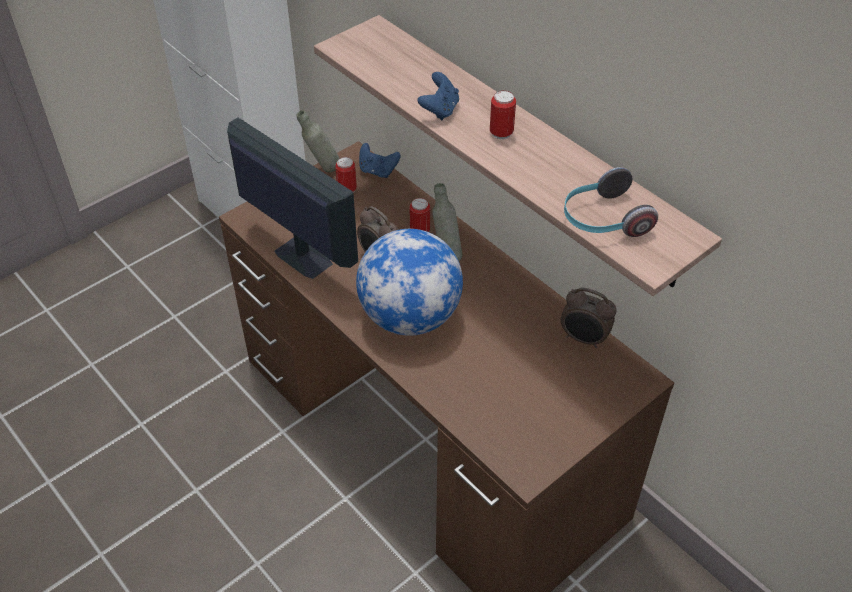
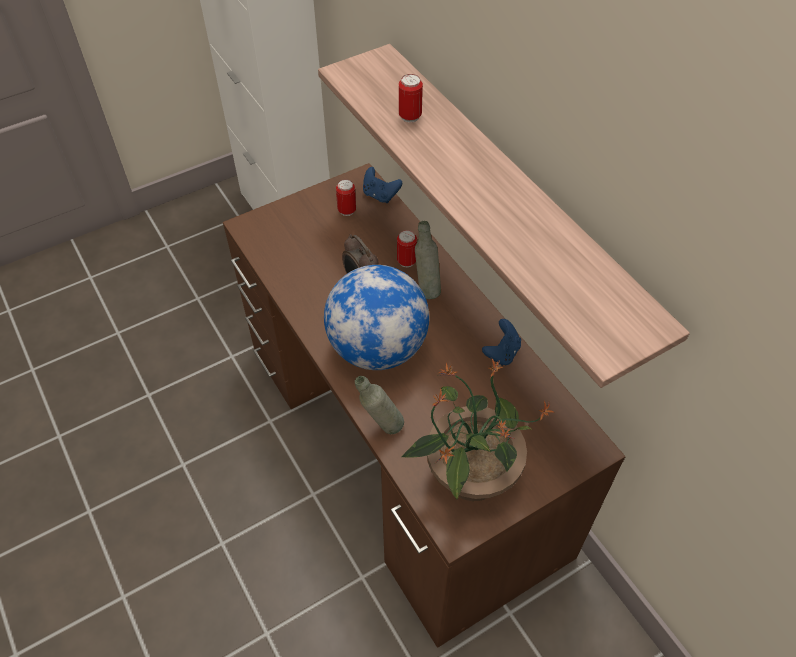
camera: 10 degrees right, 5 degrees up
(302, 256) = (289, 272): monitor -> none
(322, 170) = (328, 187): grey bottle -> grey bottle (381, 427)
(440, 110) = (424, 151): blue game controller -> blue game controller (502, 353)
(501, 133) = (481, 184): can -> can (410, 116)
(529, 421) = (470, 475): none -> potted plant
(583, 339) = (543, 396): alarm clock -> none
(603, 220) = (565, 294): headphones -> none

